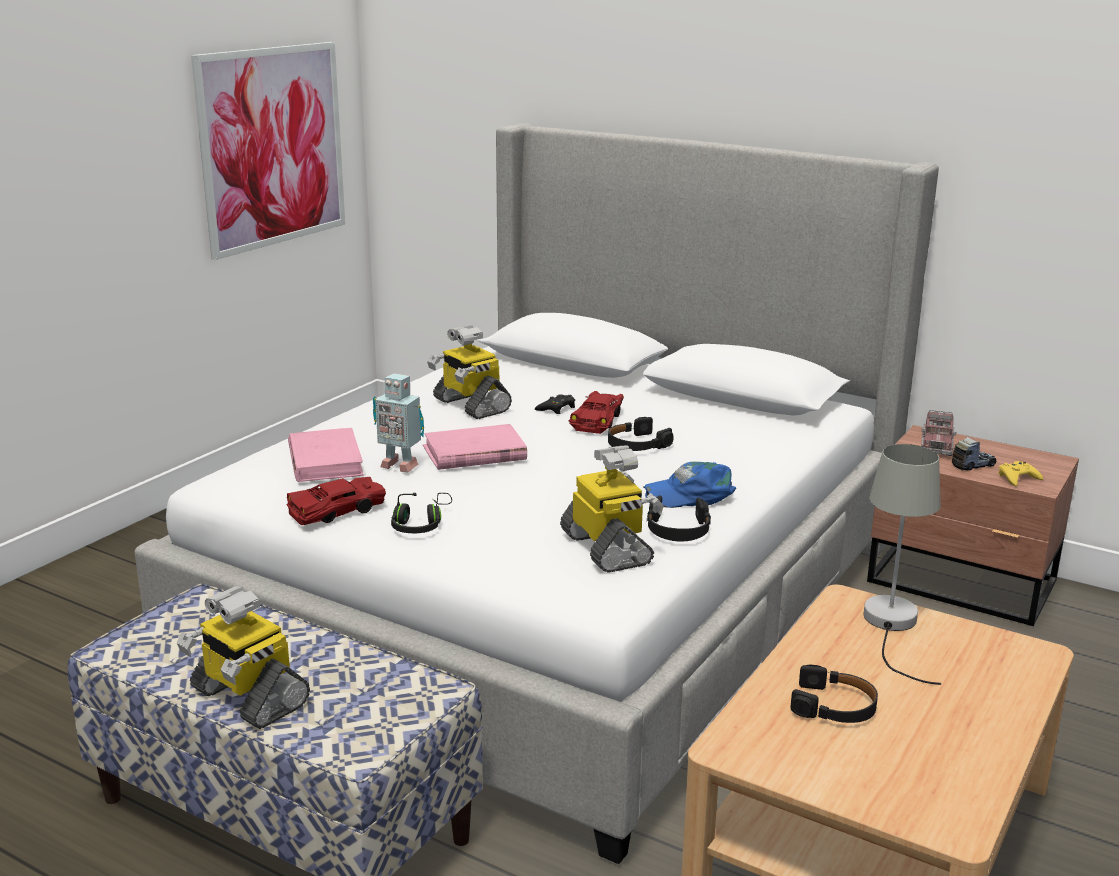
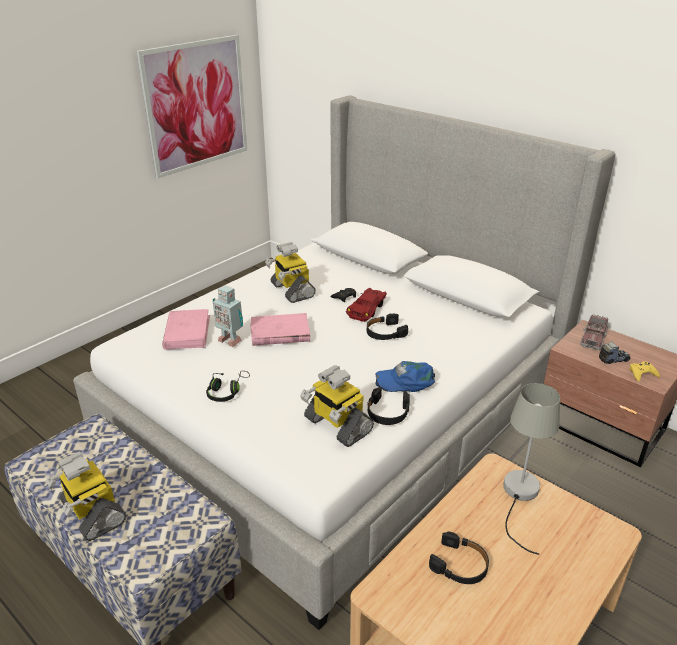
camera: 10 degrees right, 10 degrees up
(338, 511) = (181, 375): red toy car -> none
(608, 549) = (337, 425): toy robot -> toy robot turned 150 degrees clockwise

